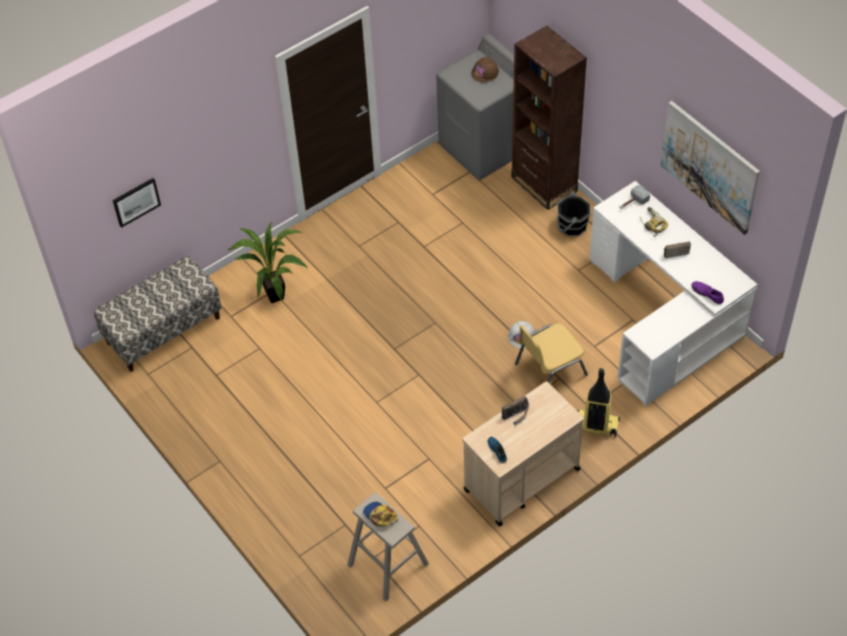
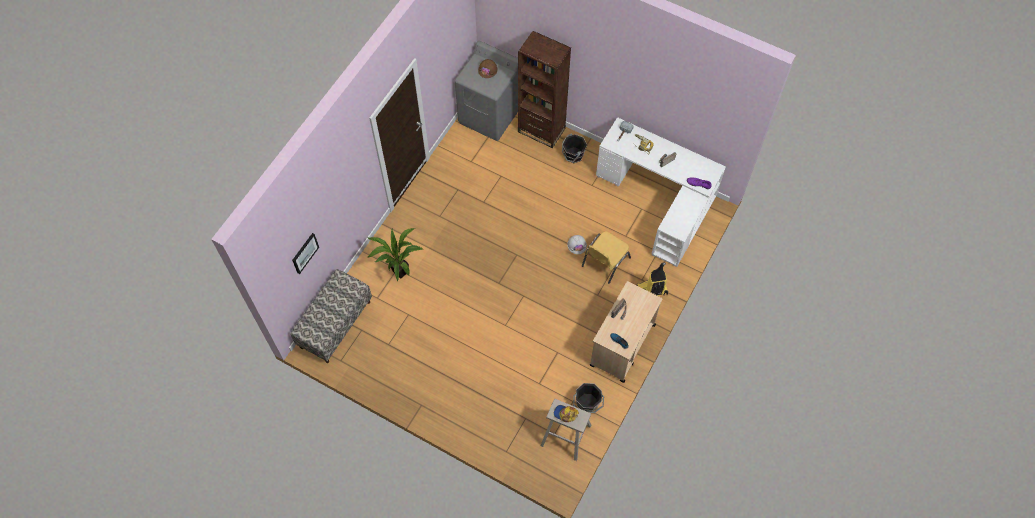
camera: 25 degrees left, 10 degrees up
(437, 535) = (587, 403): none -> black bucket
(709, 167) = (683, 103): picture -> none

